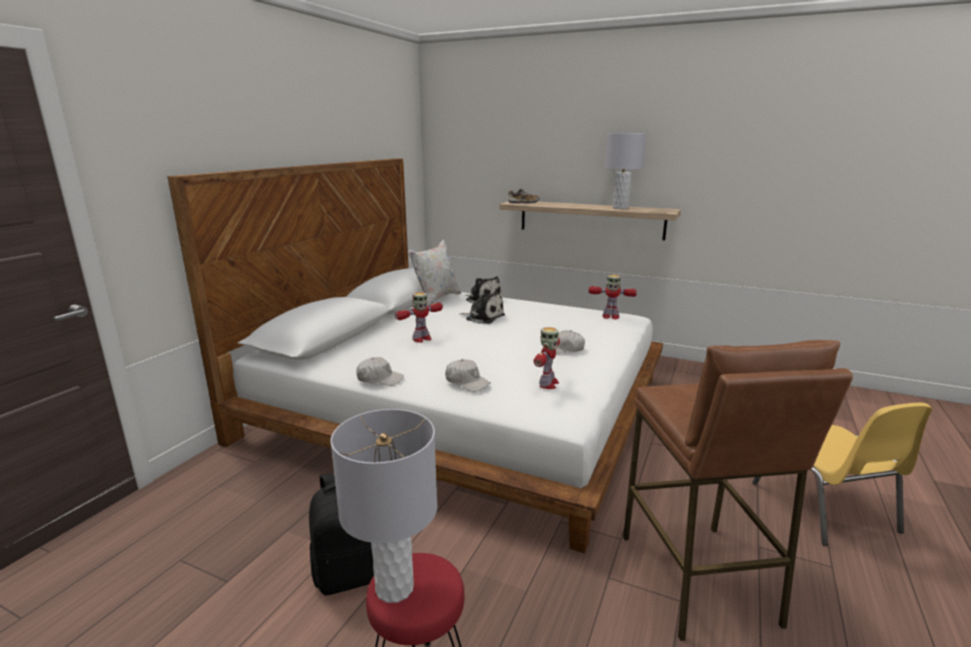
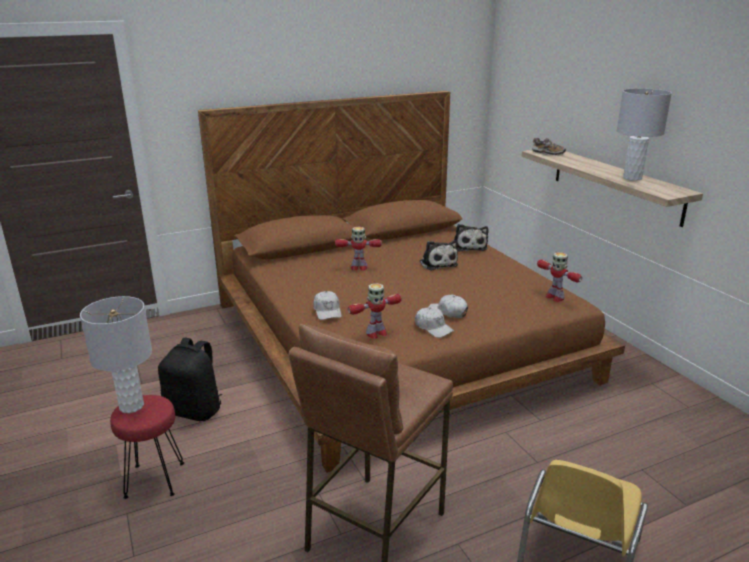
camera: 40 degrees right, 5 degrees up
(379, 379) = (283, 289): white cap -> white cap (433, 328)
(436, 299) = (431, 236): white pillow -> none
(464, 407) = (396, 339): white bed -> brown bed

